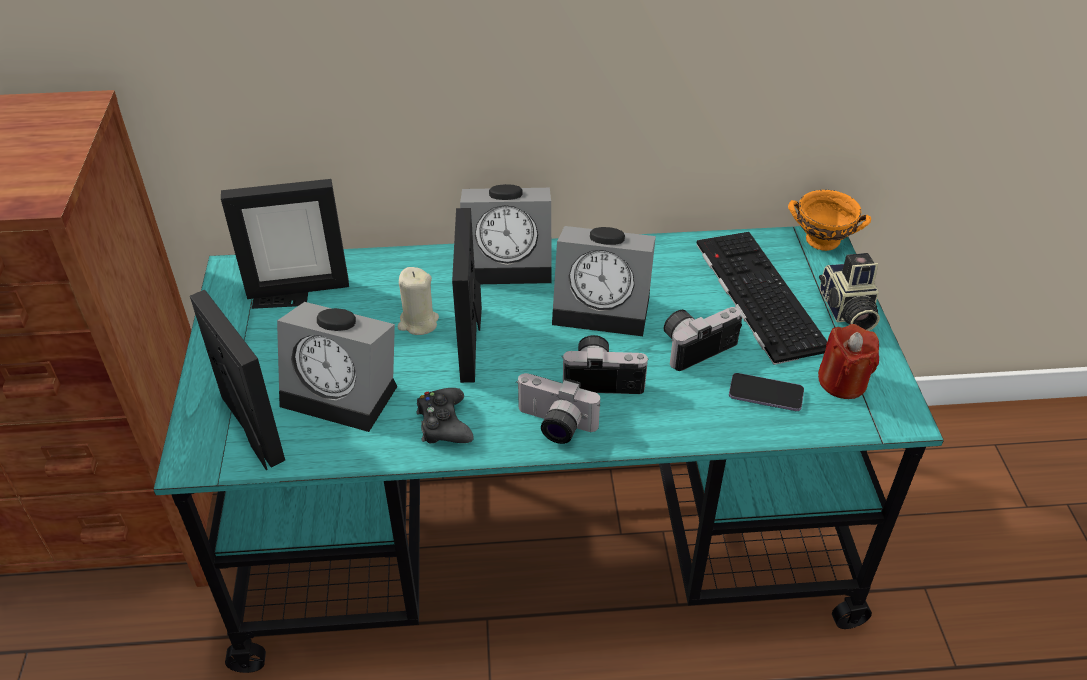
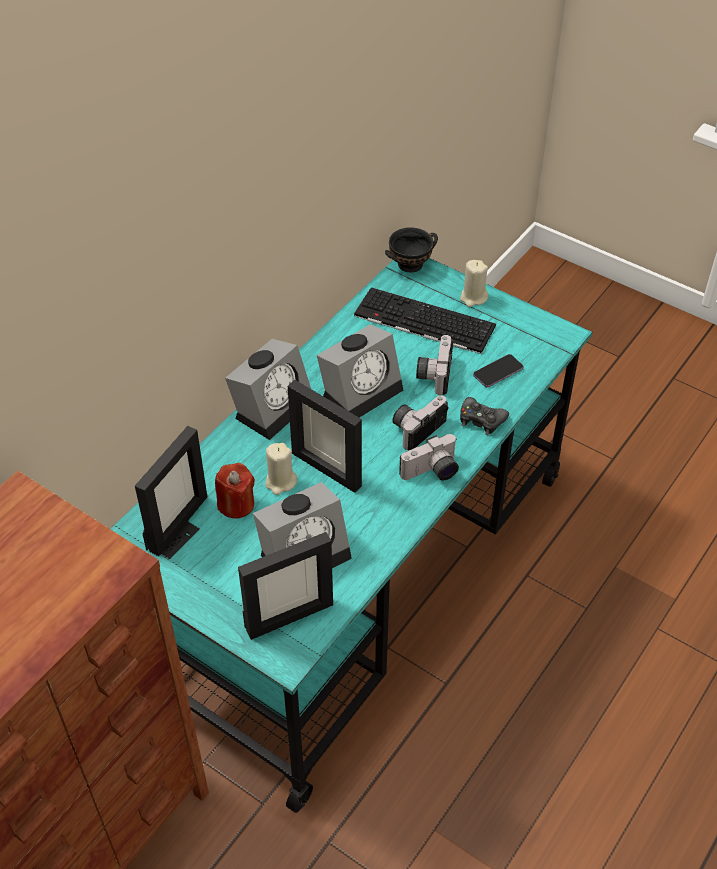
camera: 50 degrees left, 5 degrees up
(250, 429) = (289, 616): picture frame -> picture frame turned 150 degrees clockwise
(444, 424) = (381, 520): black game controller -> black game controller (481, 420)
(823, 241) = (411, 264): orange bowl -> black bowl
(842, 382) = (520, 337): red candle -> red candle (236, 504)
(846, 311) = (473, 297): camera -> beige candle

